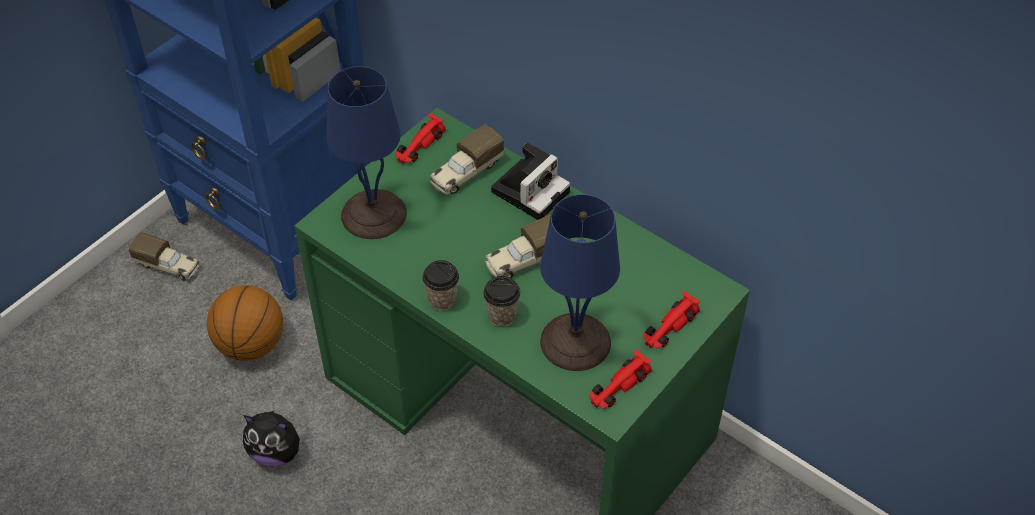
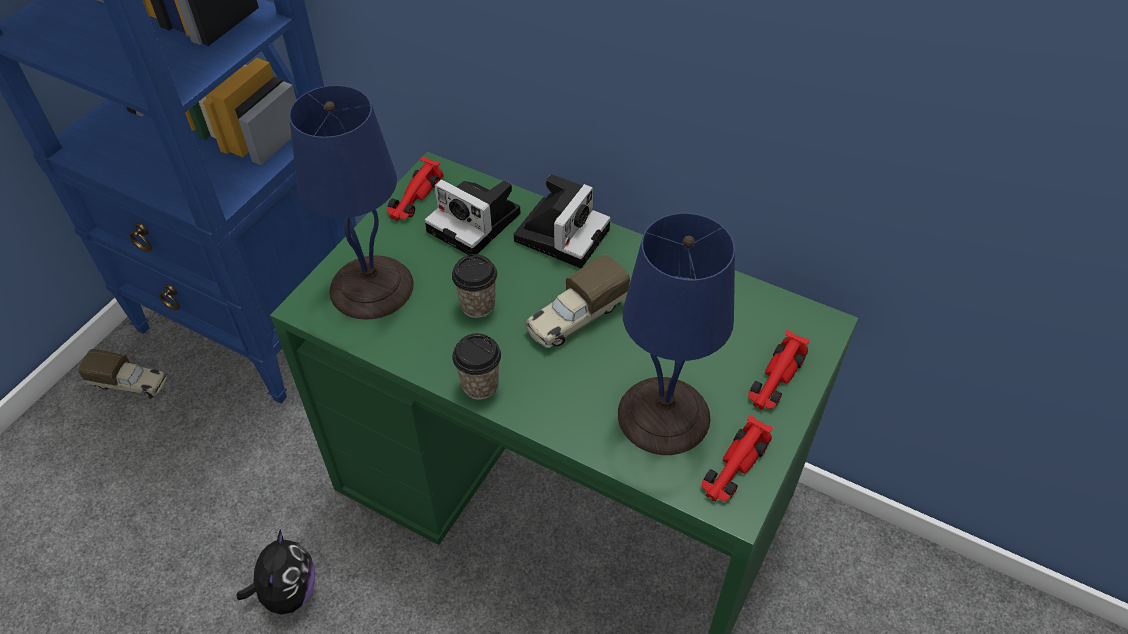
camera: 10 degrees left, 0 degrees up
(251, 344) = (240, 462): basketball -> none
(276, 452) = (288, 592): plush toy -> plush toy turned 90 degrees counterclockwise
(465, 173) = (477, 223): toy truck -> camera
(502, 315) = (561, 394): cup -> cup (477, 305)

